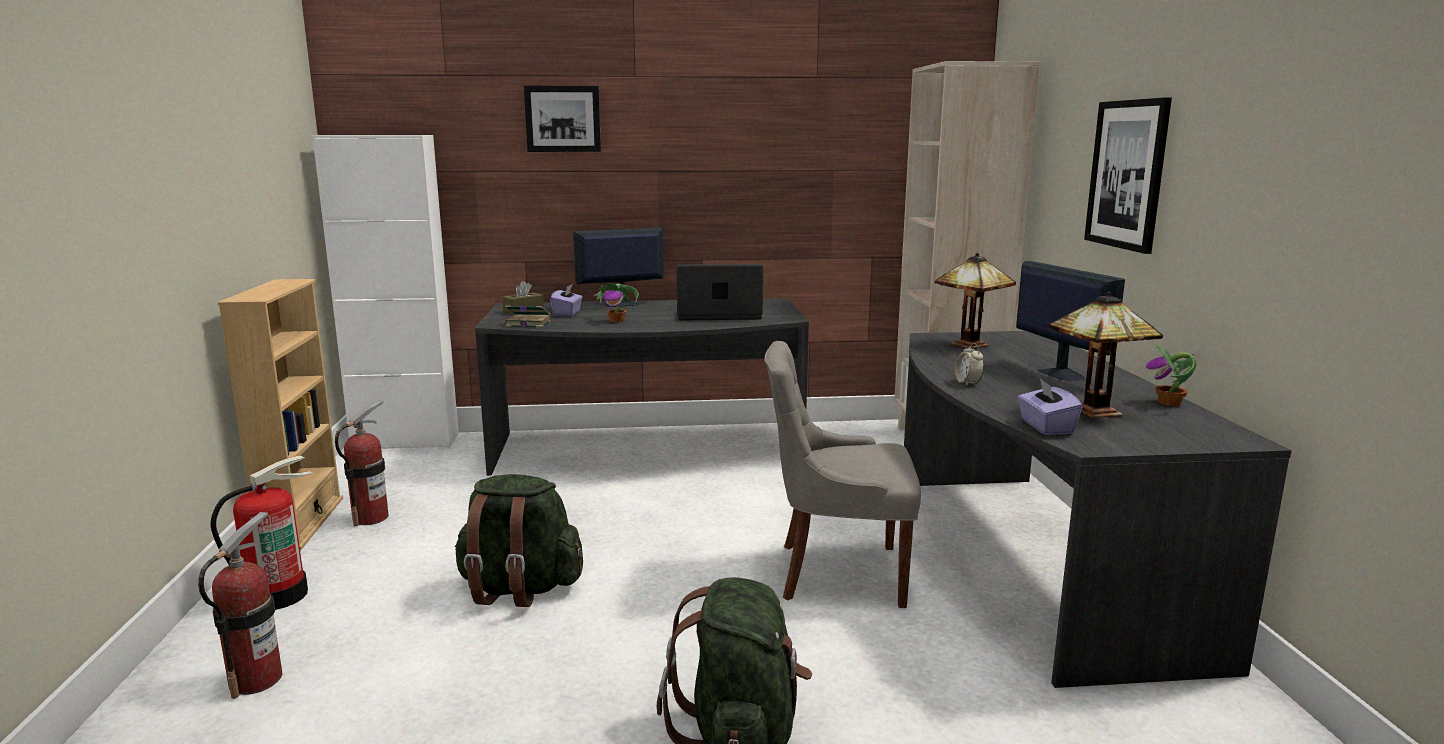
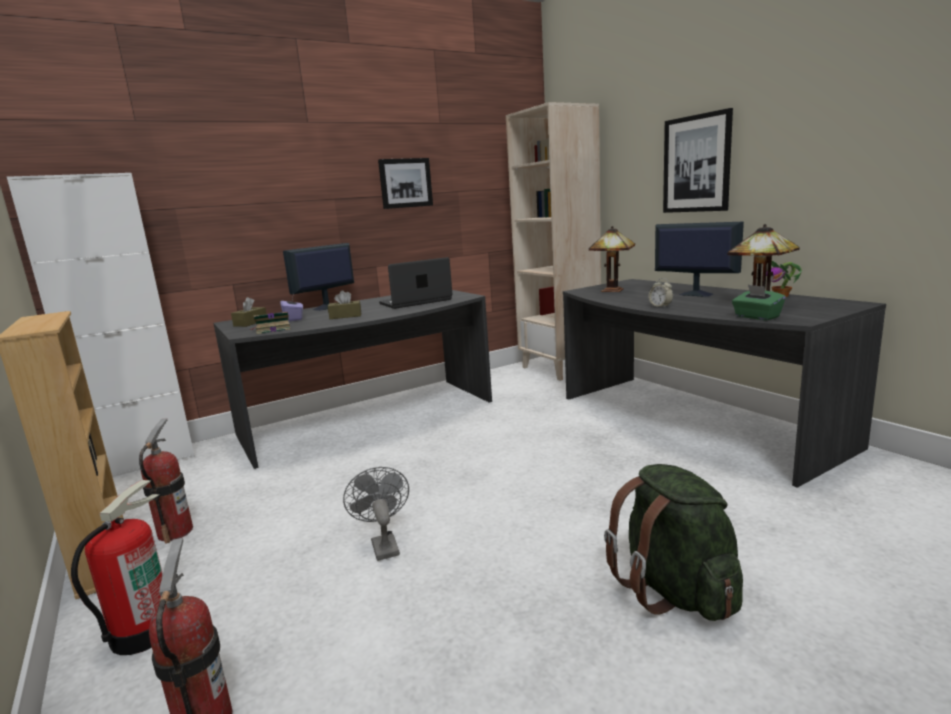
camera: 25 degrees left, 0 degrees up
(519, 589) = (383, 544): green backpack -> grey fan
(563, 119) = (252, 158): picture -> picture (405, 183)
(617, 320) = (345, 316): potted plant -> brown tissue box
(836, 573) = (596, 461): grey chair -> none
(1046, 427) = (756, 317): purple tissue box -> green tissue box

